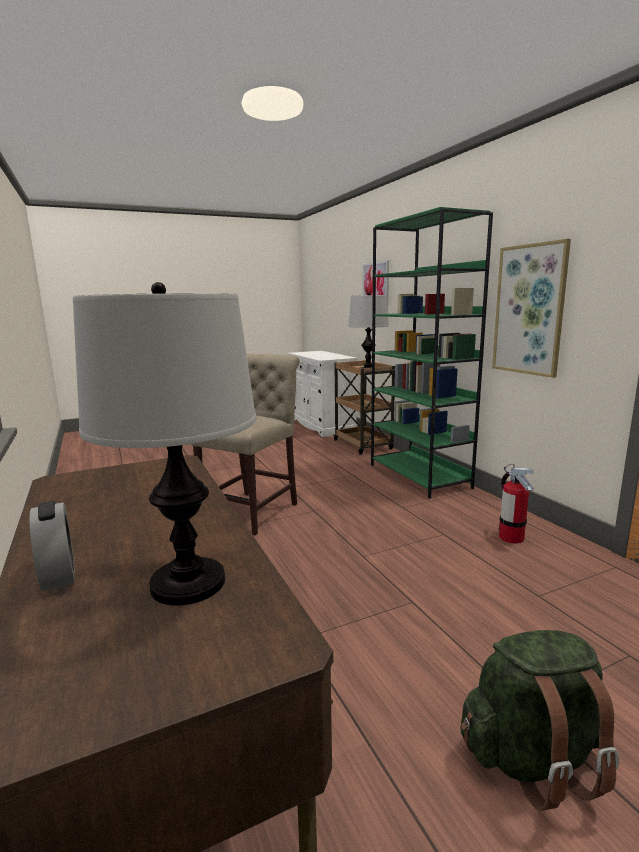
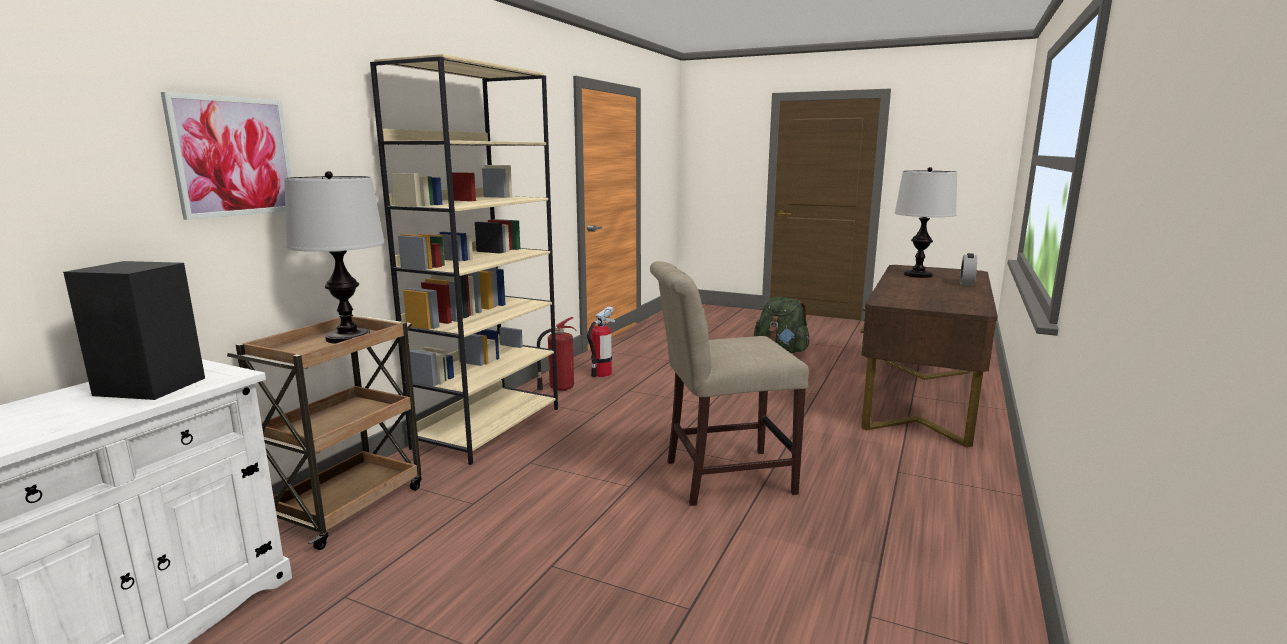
camera: 130 degrees left, 0 degrees up
(325, 356) = (152, 387): none -> black speaker
(419, 476) = (488, 427): green bookcase -> beige bookcase
(479, 510) = (559, 388): none -> fire extinguisher
(529, 310) = (519, 187): picture -> none

